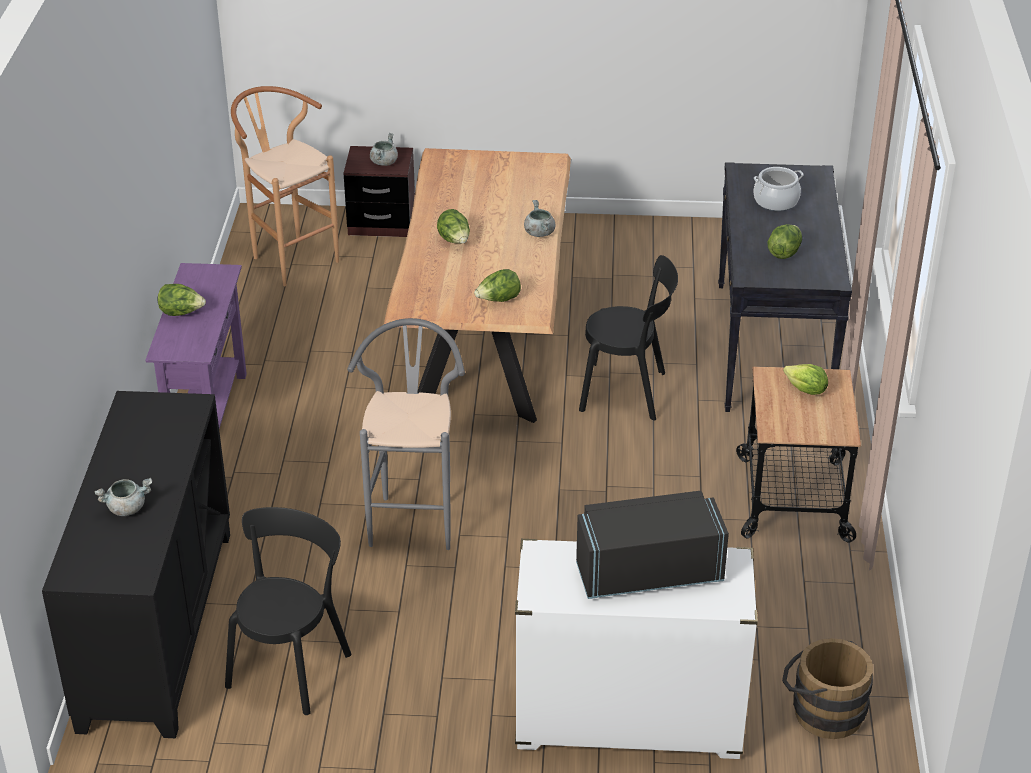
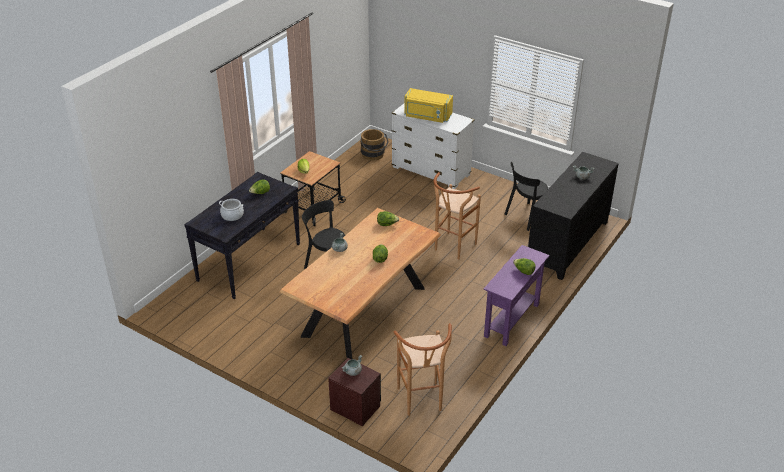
camera: 150 degrees left, 0 degrees up
(414, 516) = (452, 248): grey stool -> brown stool
(647, 570) = (427, 116): black microwave -> yellow microwave

